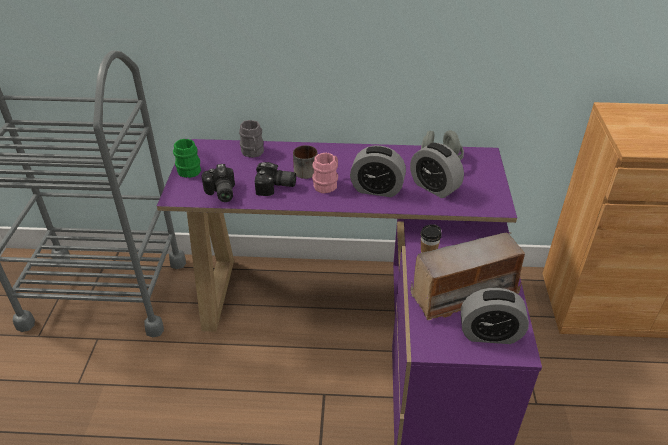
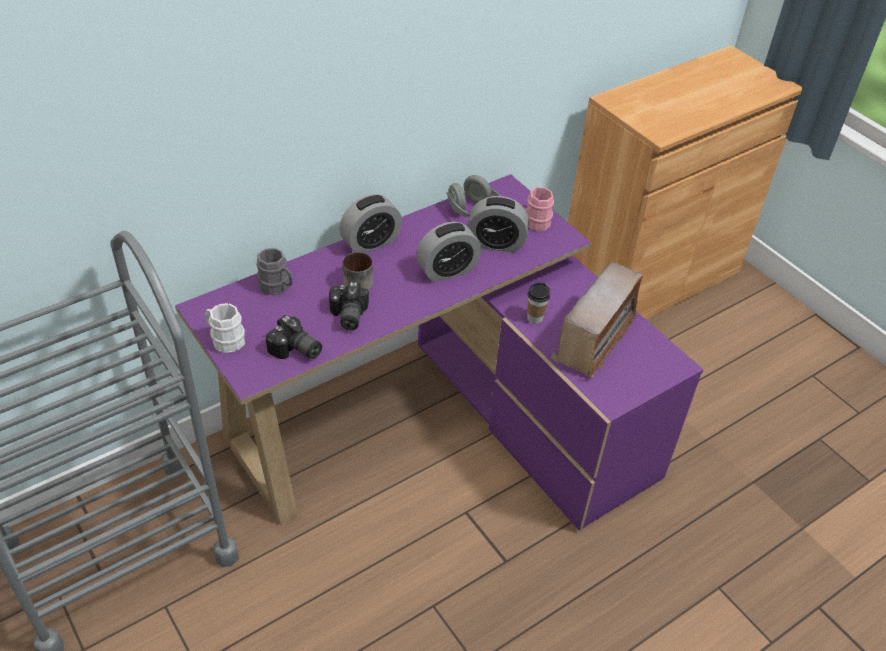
camera: 40 degrees left, 5 degrees up
(188, 169) = (225, 340): green mug -> white mug
(275, 187) = (347, 316): camera -> camera turned 120 degrees clockwise
(327, 184) = (394, 287): pink mug -> pink mug (537, 220)
(489, 334) = (645, 363): alarm clock -> alarm clock (371, 243)

